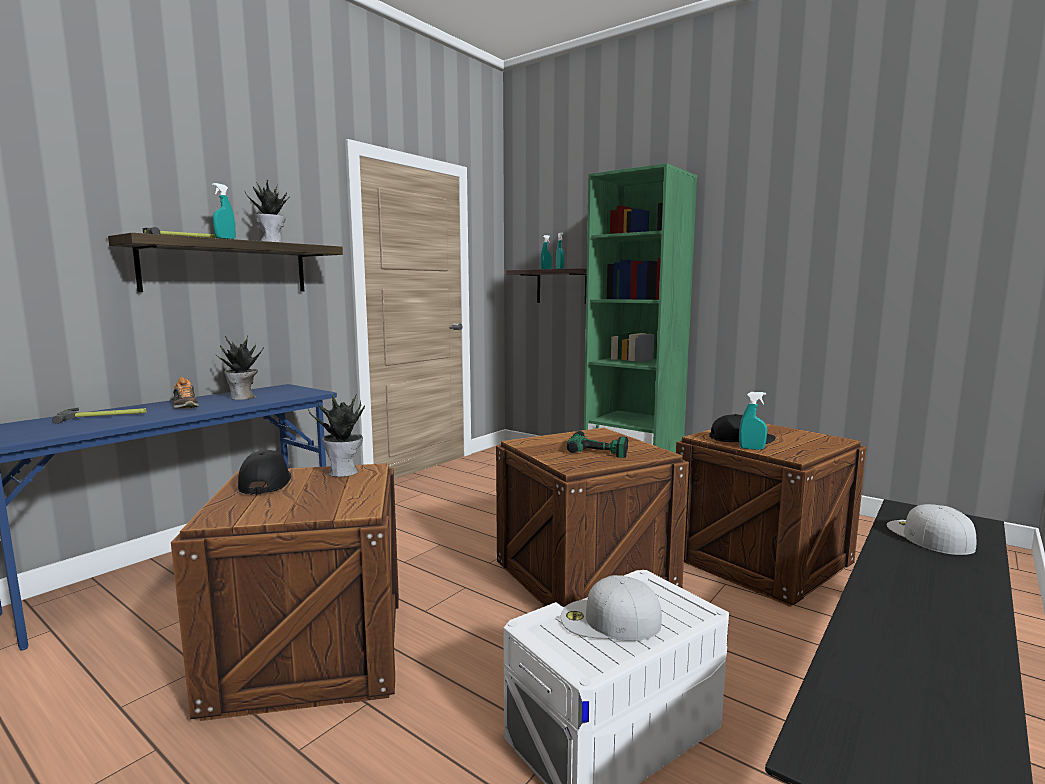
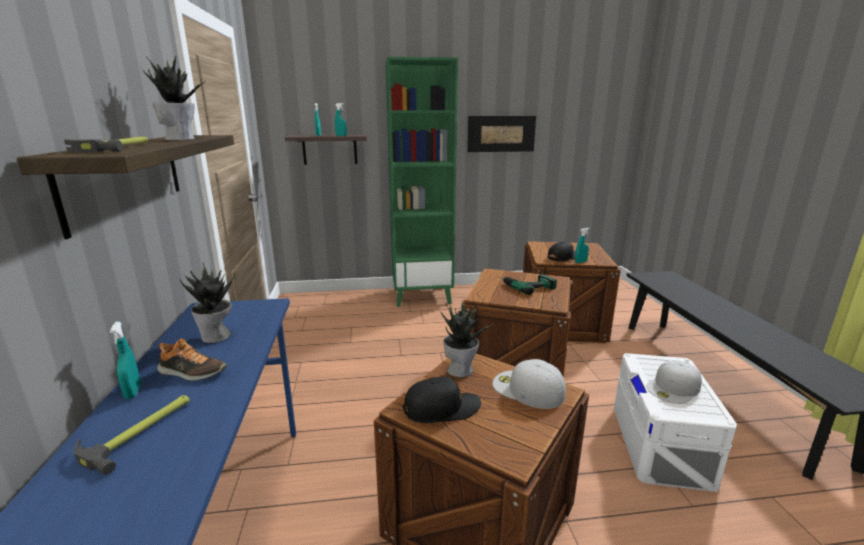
camera: 45 degrees left, 10 degrees up
(225, 239) = (167, 144): turquoise spray bottle -> turquoise spray bottle (133, 392)
(265, 483) = (441, 408): black cap -> black cap turned 135 degrees clockwise
(773, 265) = (501, 134): none -> picture
(928, 536) = (674, 288): white cap -> white cap (527, 389)

